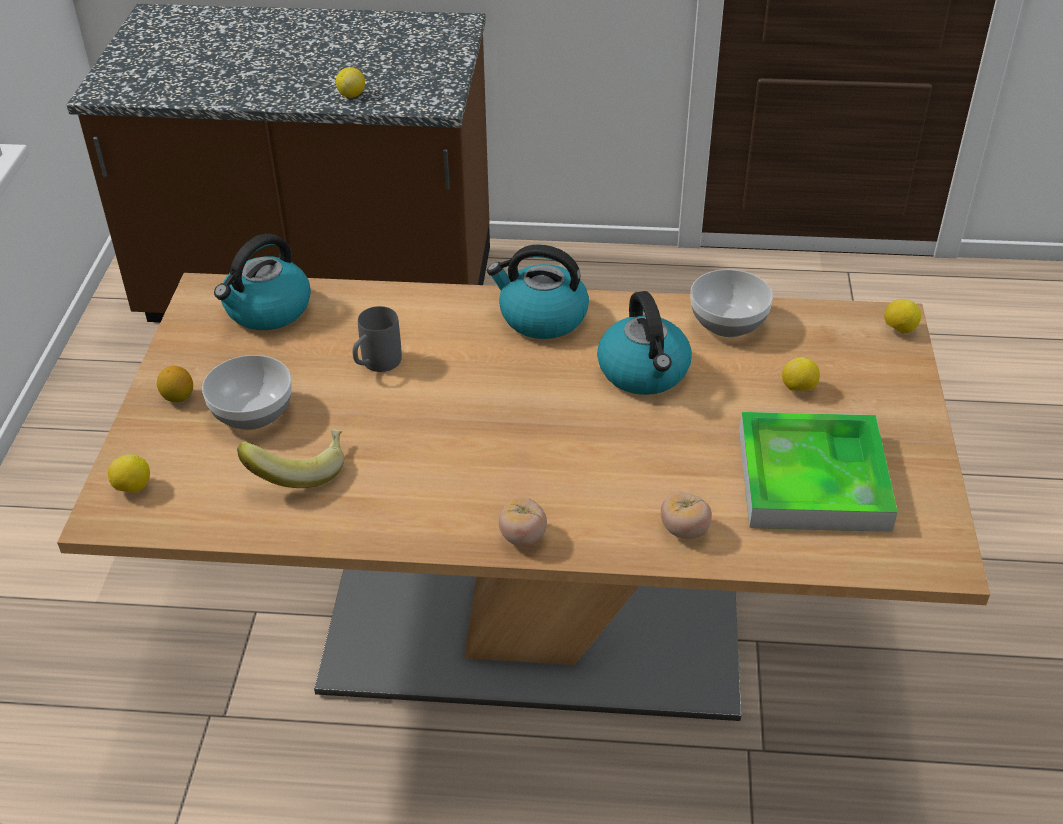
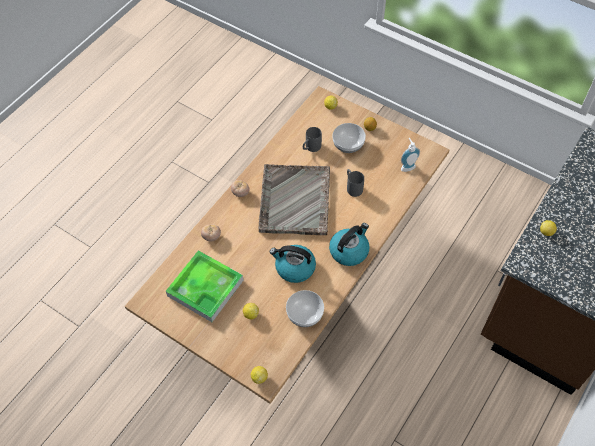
camera: 120 degrees right, 15 degrees up
(267, 310) = (407, 166): kettle -> soap dispenser
(299, 470) = (311, 148): banana -> grey mug
(478, 436) = (294, 201): none -> grey tray

